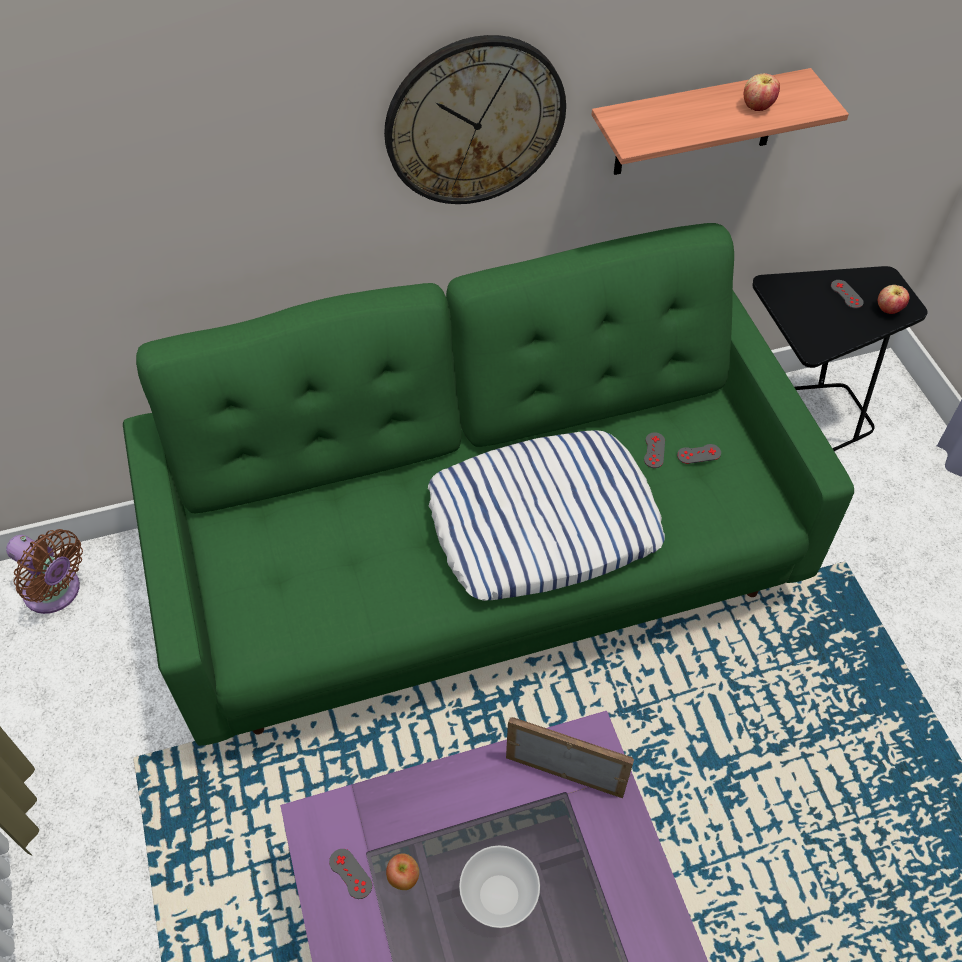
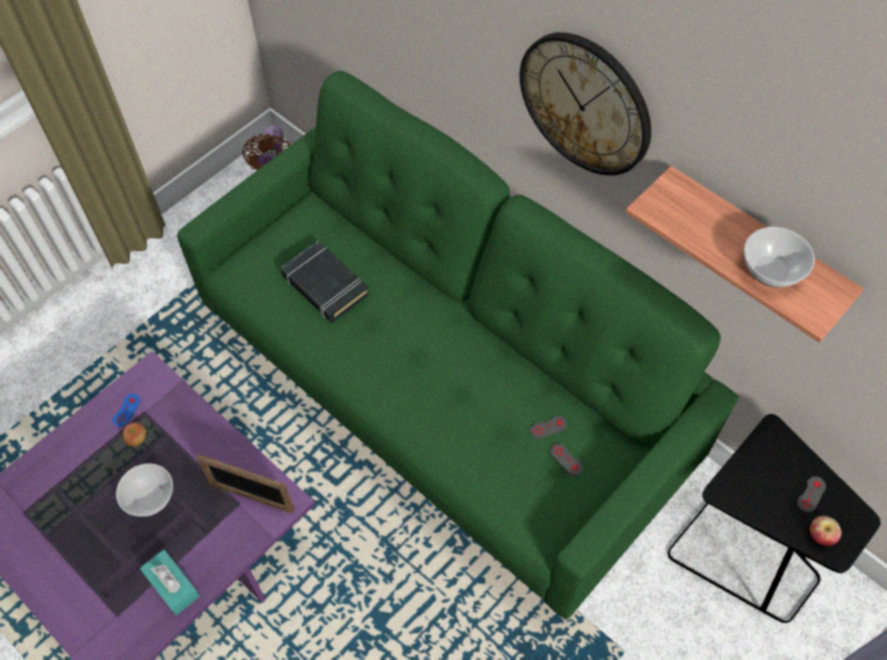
camera: 60 degrees right, 5 degrees up
(341, 562) = (325, 285): none -> black book
(350, 873) = (126, 410): grey game controller -> blue game controller
(543, 523) = (432, 385): pillow -> none
(564, 774) = (251, 497): picture frame -> picture frame turned 120 degrees clockwise
(635, 917) = (172, 585): none -> turquoise tissue box
(757, 107) = (769, 270): apple -> bowl

